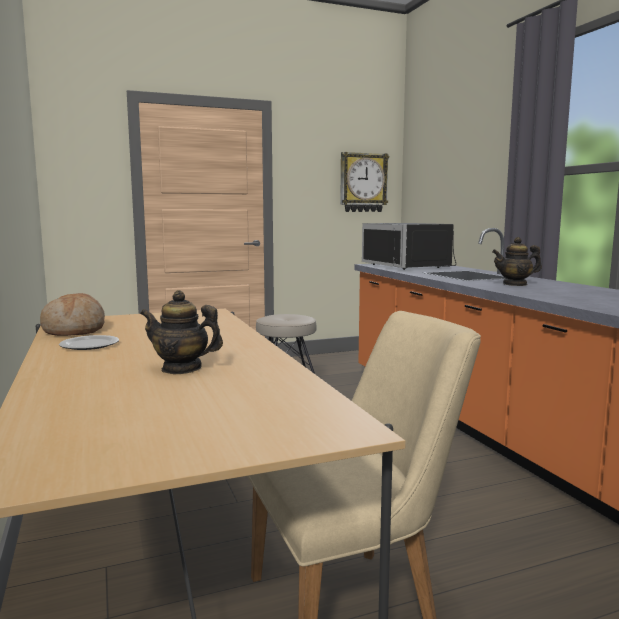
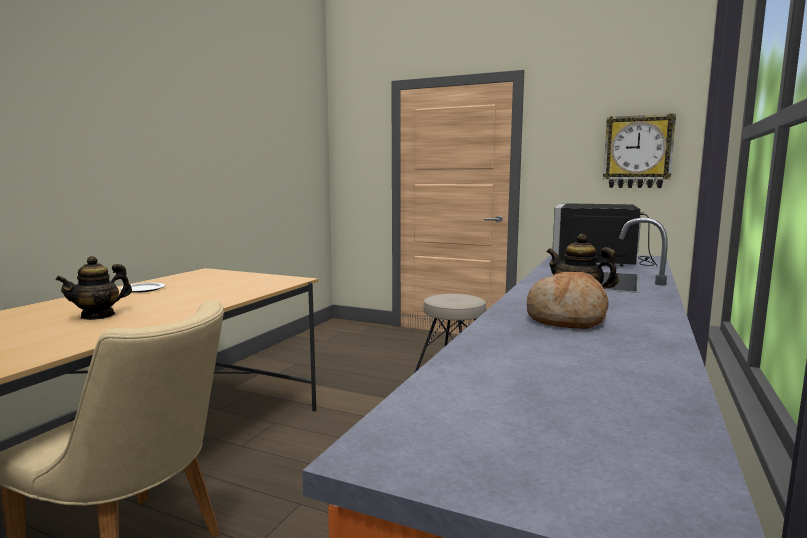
camera: 45 degrees right, 0 degrees up
(75, 330) = (182, 278): bread -> bread (567, 319)
(182, 368) = (98, 315): teapot -> teapot turned 105 degrees counterclockwise

